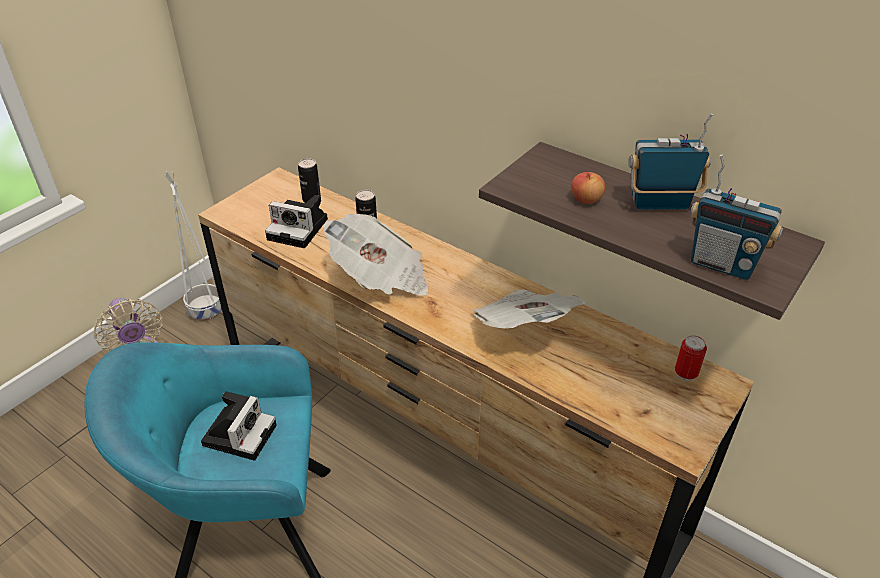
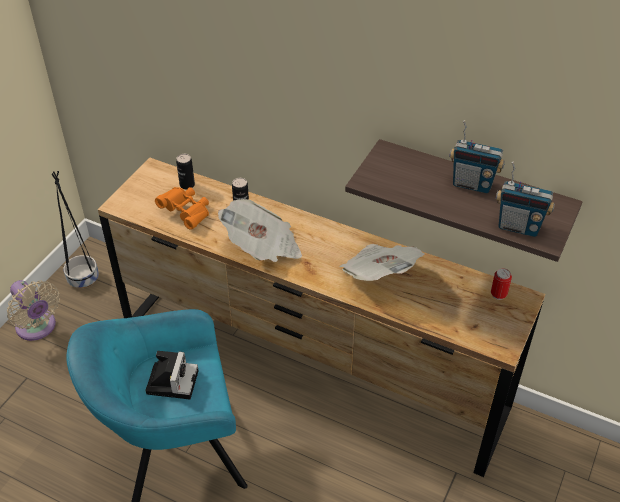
camera: 10 degrees left, 5 degrees up
(206, 311) = (83, 279): white planter -> black planter
(300, 229) = (186, 213): camera -> orange binoculars
(586, 199) = (421, 186): apple -> none
(660, 204) = (472, 184): radio -> radio turned 150 degrees counterclockwise

